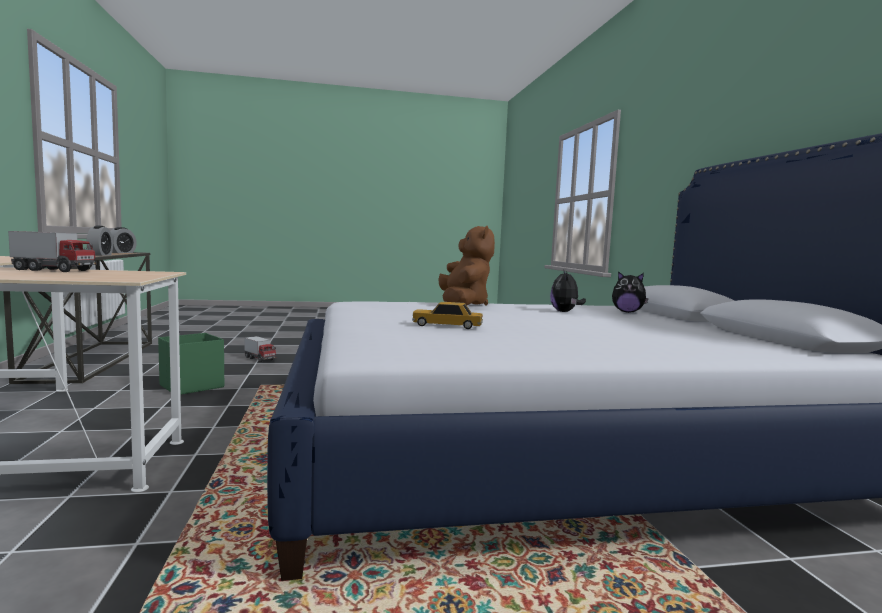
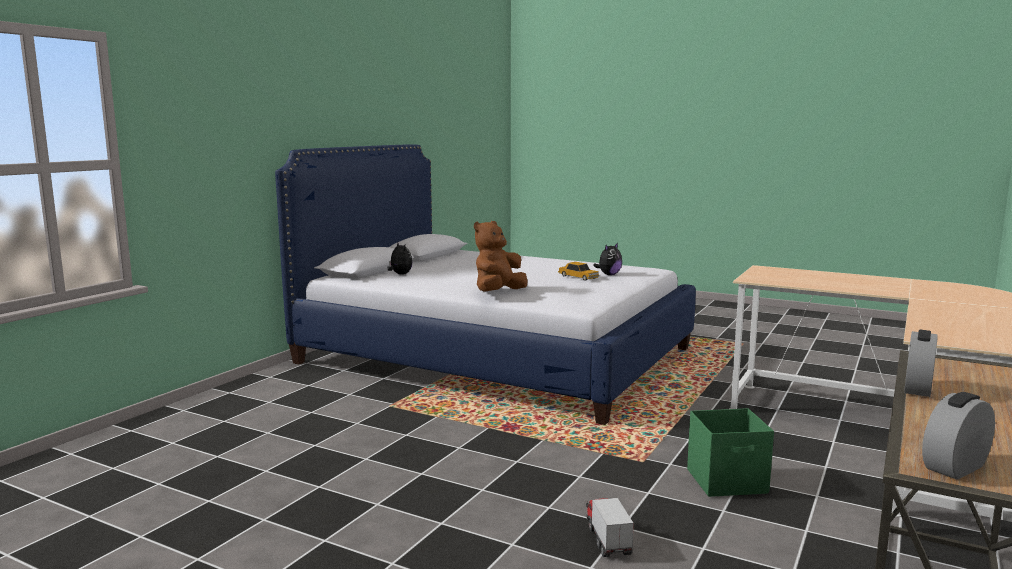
camera: 140 degrees left, 5 degrees up
(54, 270) = (823, 284): toy truck -> none
(565, 312) = (448, 279): plush toy -> plush toy (609, 275)

